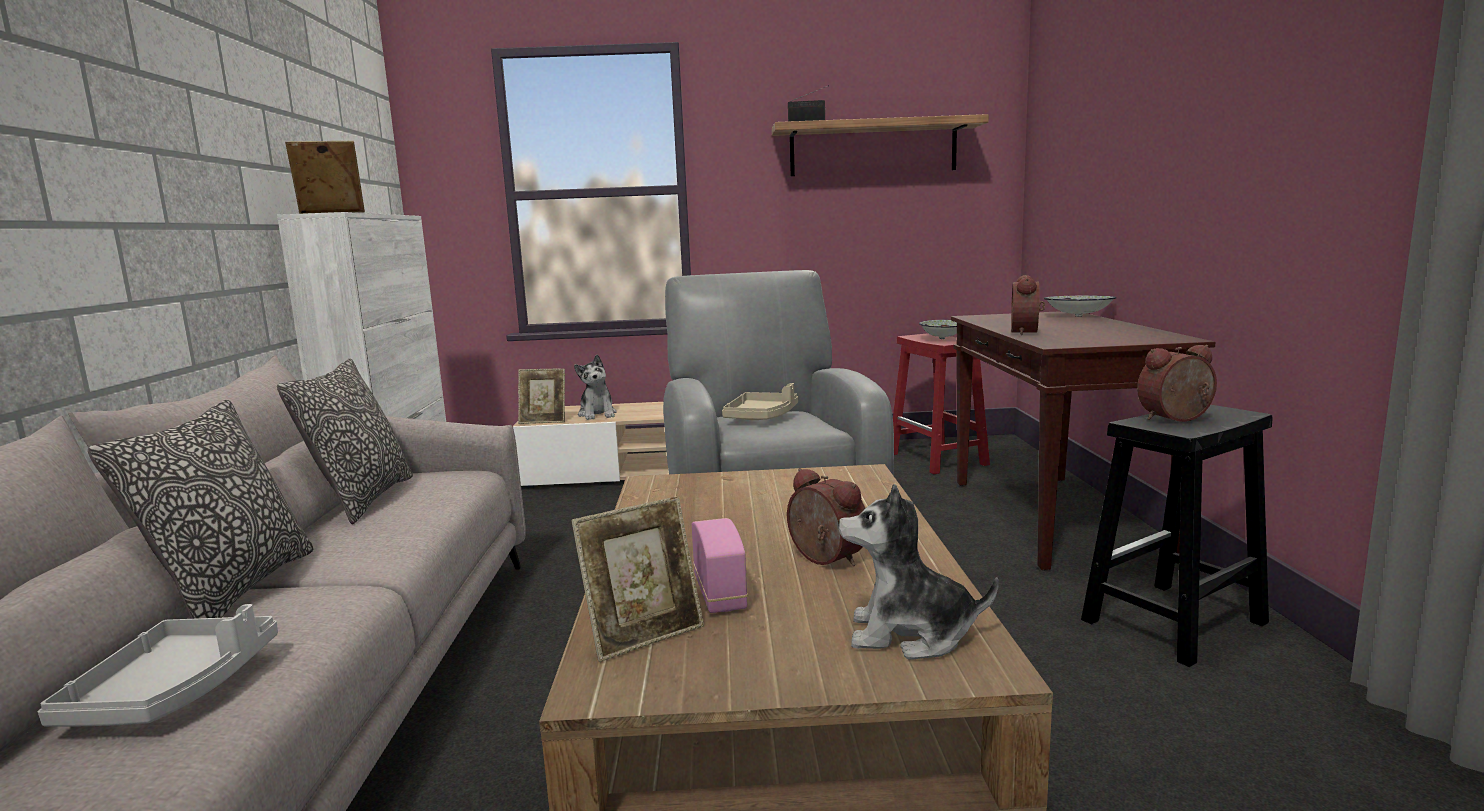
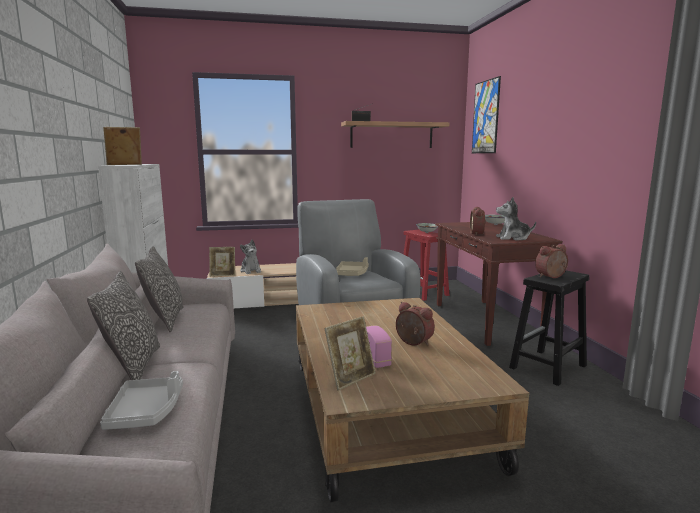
camera: 10 degrees left, 0 degrees up
(910, 635) = (464, 373): plush toy -> plush toy (513, 238)
(1063, 96) = (485, 117): none -> picture

